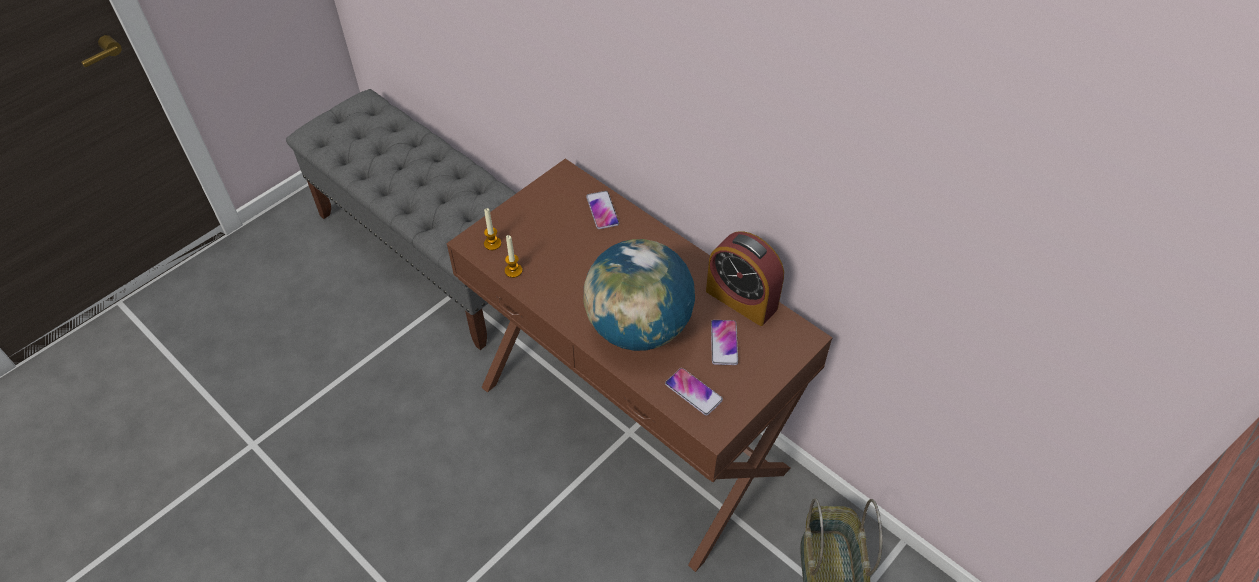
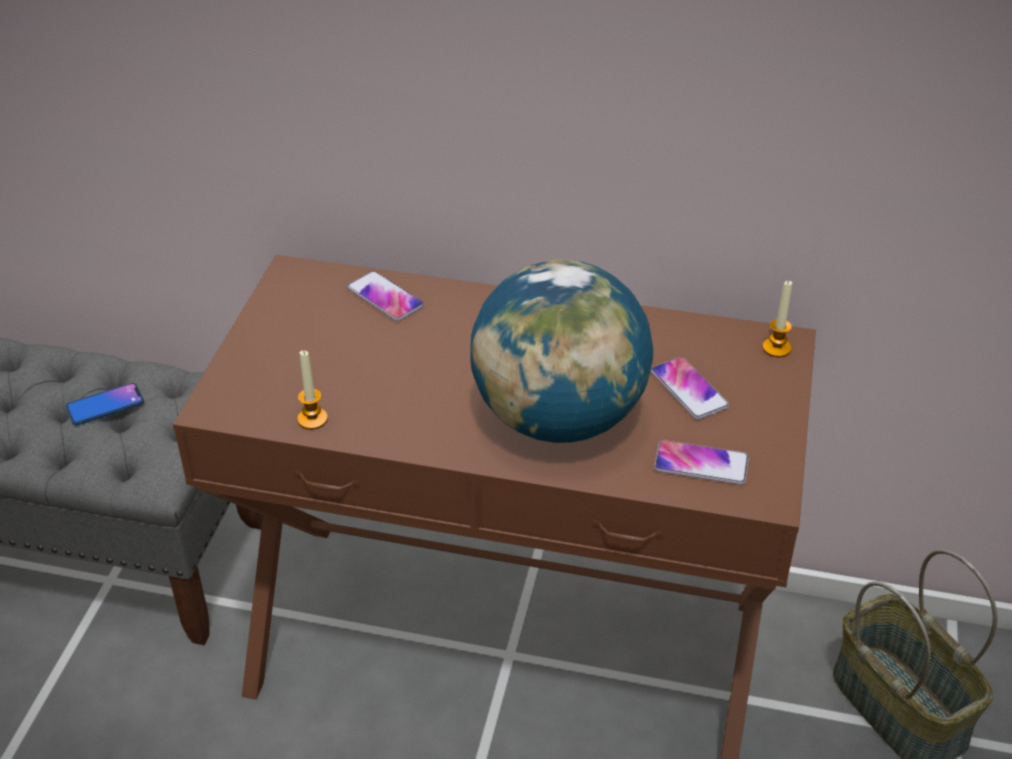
camera: 30 degrees left, 10 degrees down
(465, 203) = (105, 405): none -> phone
(492, 244) = (250, 397): candle -> candle (776, 348)
(741, 299) = (666, 331): alarm clock -> none

